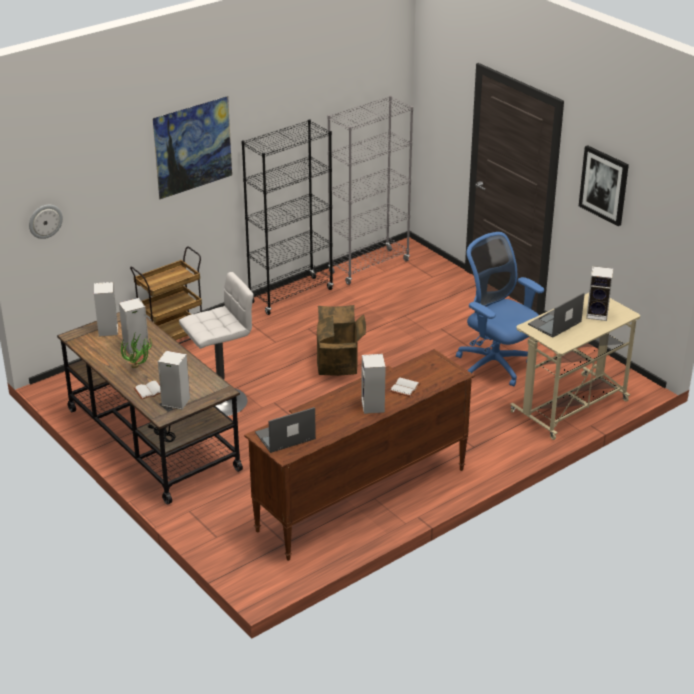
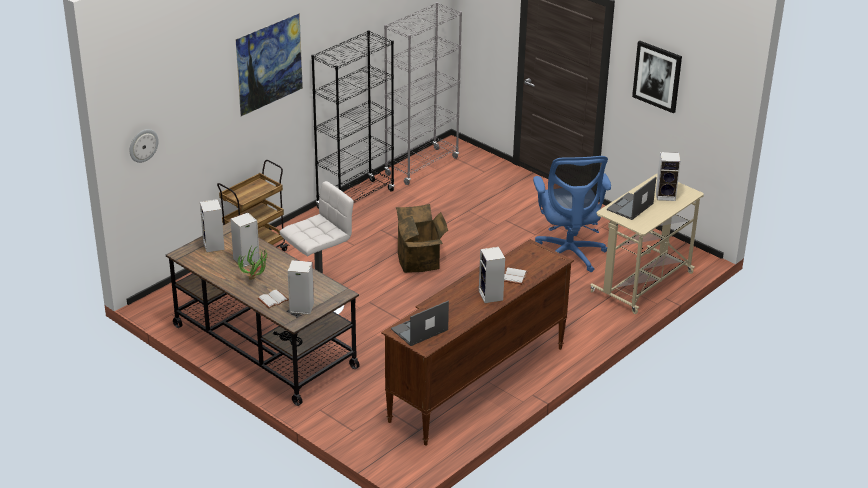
camera: 10 degrees left, 0 degrees up
(498, 366) = (568, 251): blue office chair -> blue office chair turned 135 degrees counterclockwise

